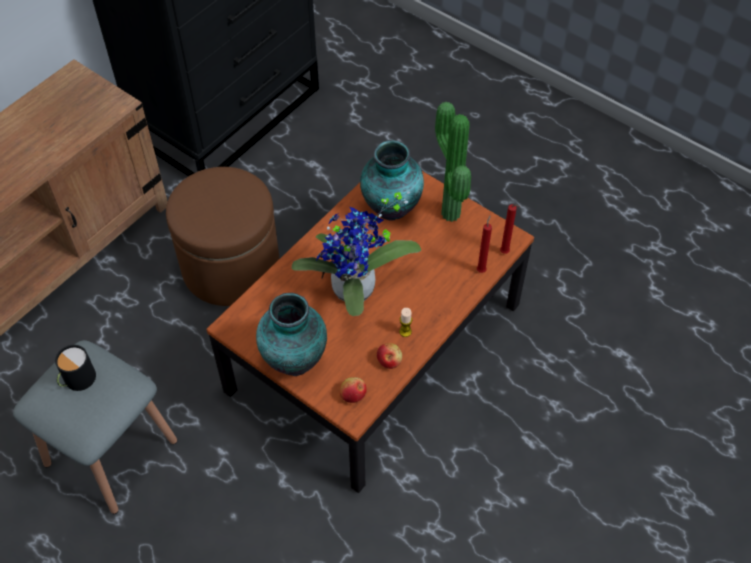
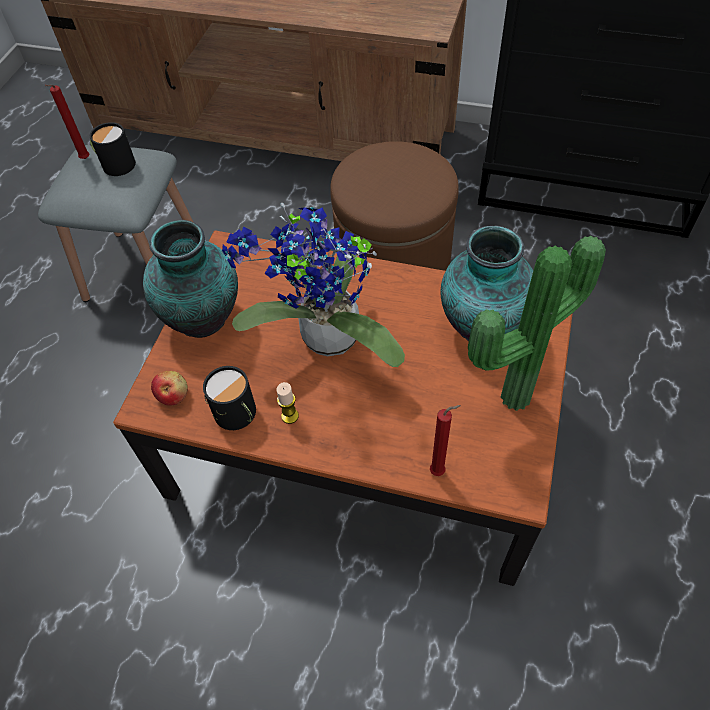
camera: 70 degrees right, 0 degrees up
(389, 360) = (237, 415): apple -> black mug
(505, 253) = (488, 493): red candle -> red candle (84, 160)

